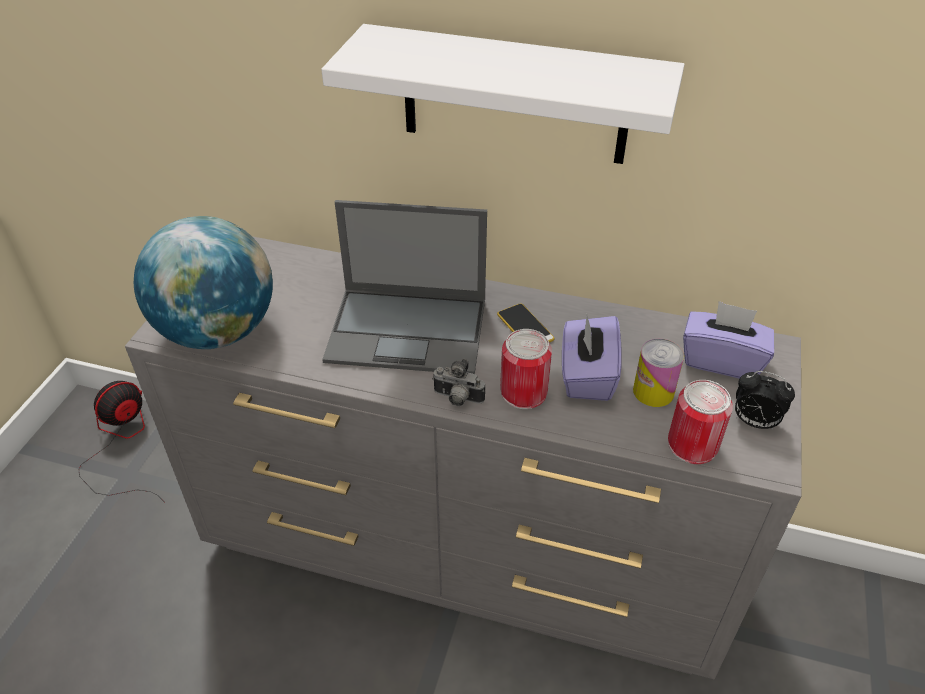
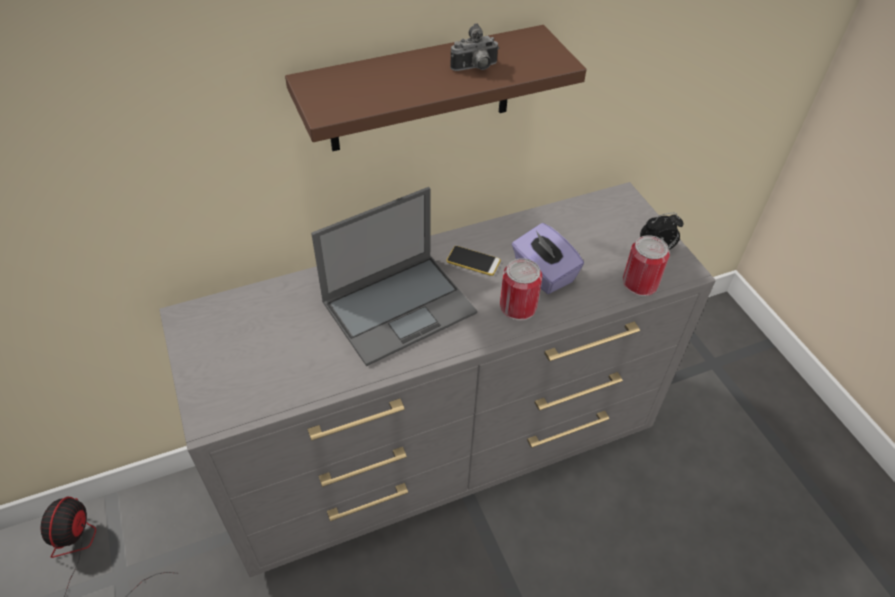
camera: 40 degrees left, 5 degrees up
(218, 331) = (257, 391): globe -> none
(457, 399) = (483, 336): camera -> camera (475, 69)
(514, 96) = (421, 90): white shelf -> brown shelf
(653, 392) = (589, 262): can -> none
(721, 360) = (604, 219): purple tissue box -> none

